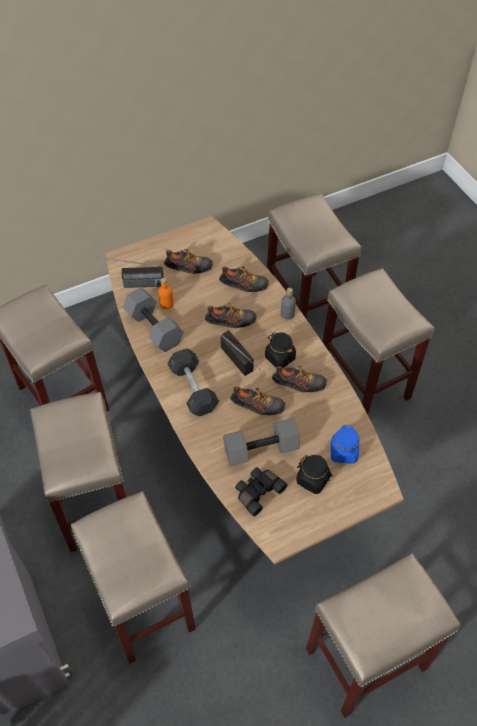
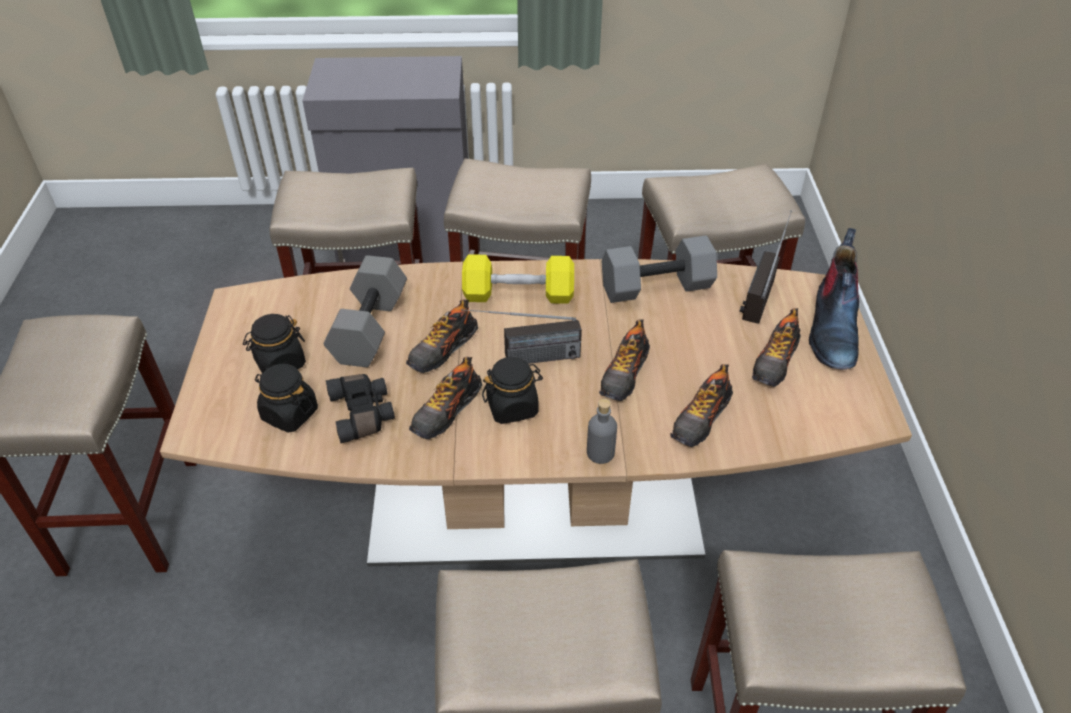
camera: 115 degrees right, 10 degrees down
(153, 251) = (832, 330): none -> boot
(166, 304) = (700, 312): orange bottle -> none
(193, 389) = (518, 294): grey dumbbell -> yellow dumbbell
(258, 492) = (313, 304): black binoculars -> black binoculars (363, 413)
(343, 452) = (289, 414): blue jar -> black jar

